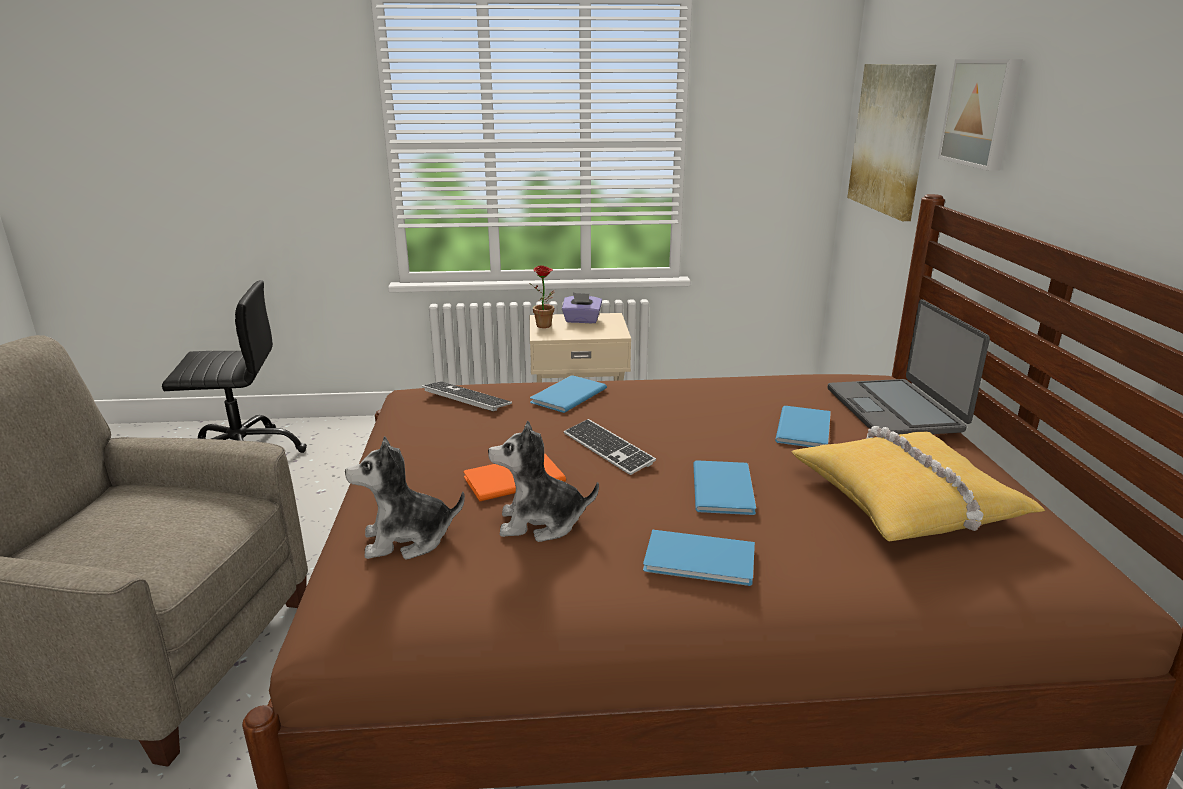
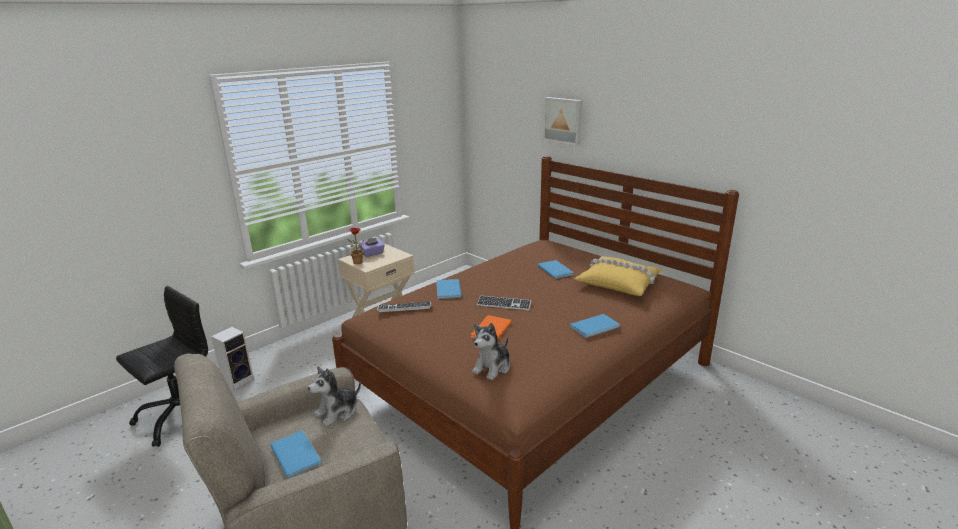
camera: 40 degrees left, 0 degrees up
(338, 441) = (238, 380): none -> speaker
(540, 523) = (529, 339): plush toy -> plush toy (337, 412)
(725, 488) = (565, 301): blue book -> blue book (296, 453)
(890, 138) = (501, 129): picture -> none
(895, 409) = (571, 252): laptop -> none

